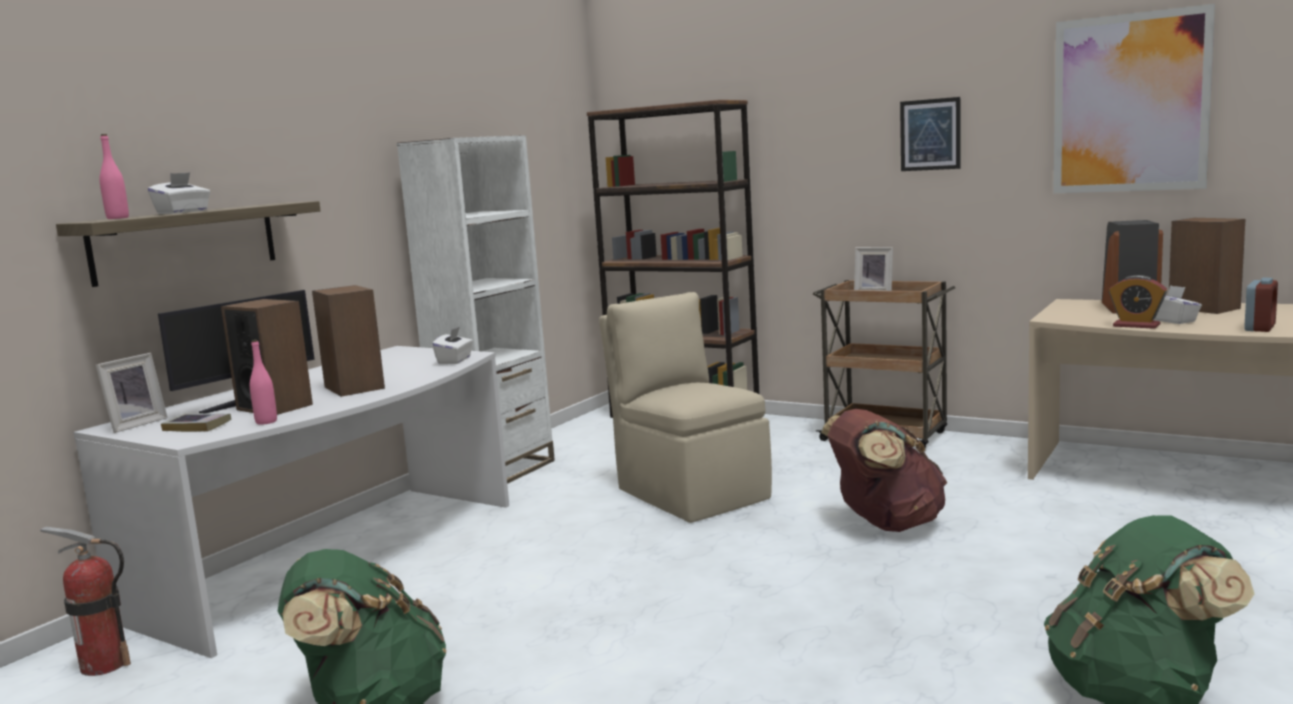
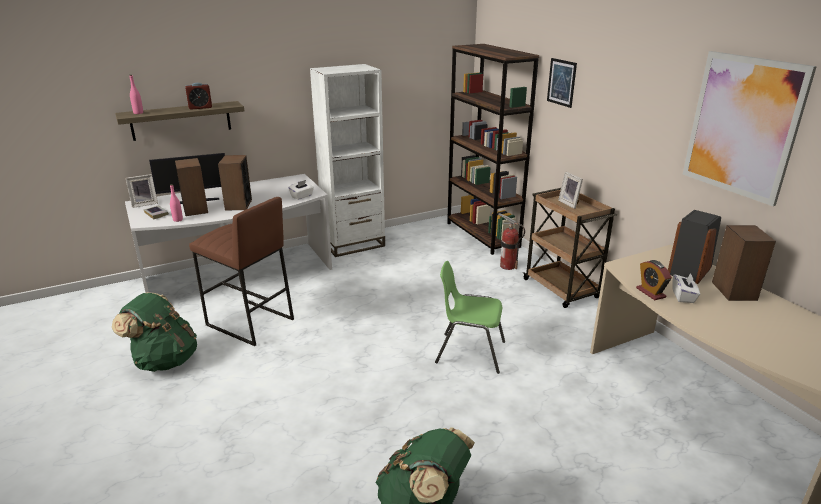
camera: 30 degrees right, 15 degrees up
(104, 665) = (121, 299): fire extinguisher -> fire extinguisher (507, 266)
(183, 212) = (171, 110): white tissue box -> none
(466, 605) = (249, 322): none -> brown stool
(691, 493) = (413, 292): beige chair -> none
(885, 524) = (469, 352): brown backpack -> green chair
(930, 134) = (626, 109): picture -> picture (561, 82)
(1259, 328) = (718, 326): alarm clock -> alarm clock (200, 107)

